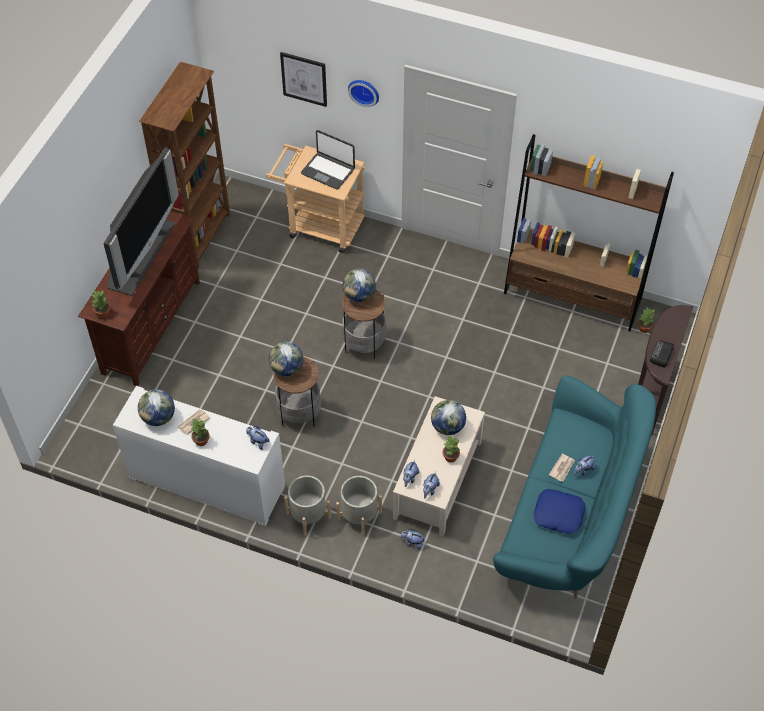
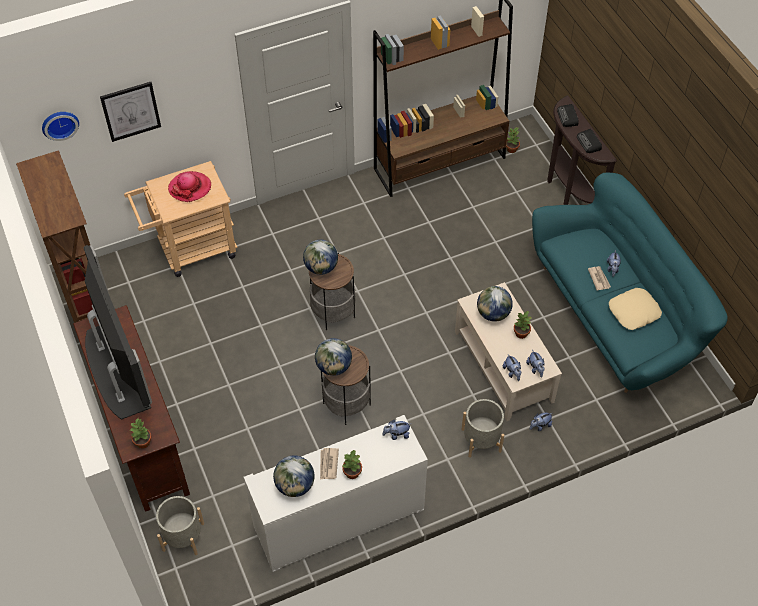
camera: 45 degrees left, 0 degrees up
(308, 515) = (445, 473): grey planter -> grey planter (183, 537)
(328, 171) = (190, 188): laptop -> hat
(364, 91) = (198, 86): wall clock -> wall clock (59, 123)
(558, 514) = (634, 312): blue pillow -> beige pillow
(669, 323) = (568, 117): none -> radio

